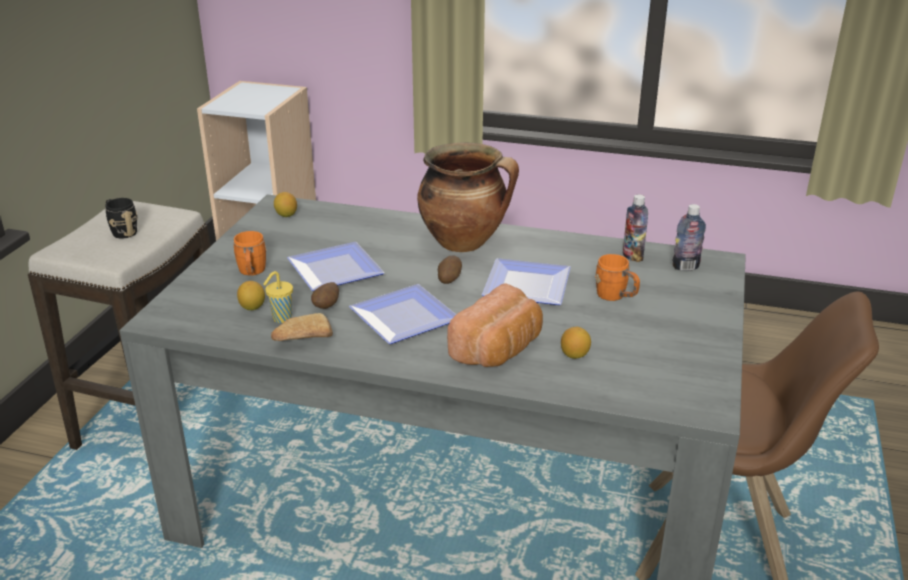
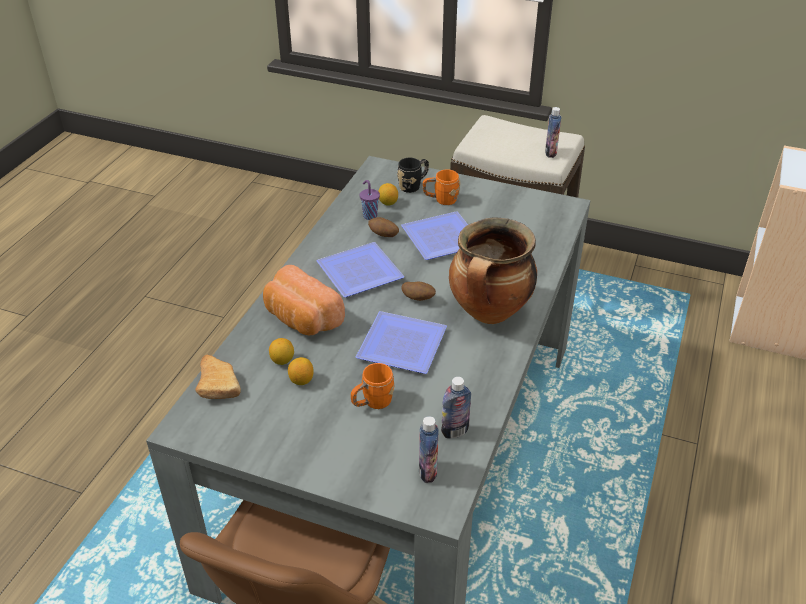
camera: 95 degrees right, 10 degrees up
(122, 231) = (522, 143): black mug -> black mug (413, 185)
(155, 214) = (550, 153): none -> bottle
(281, 319) = (369, 216): yellow cup -> purple cup
(286, 215) = (545, 211): lemon -> lemon (301, 380)
(301, 340) = (338, 225): bread -> bread (217, 383)

